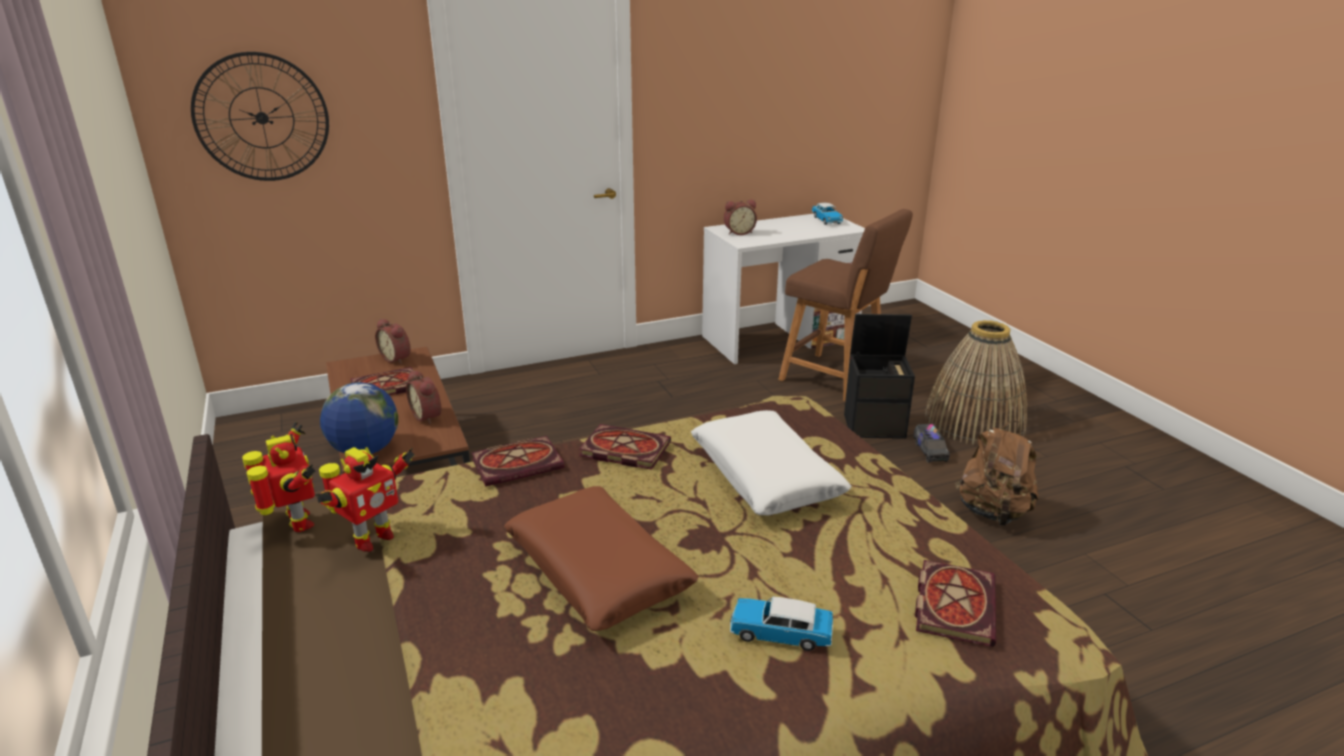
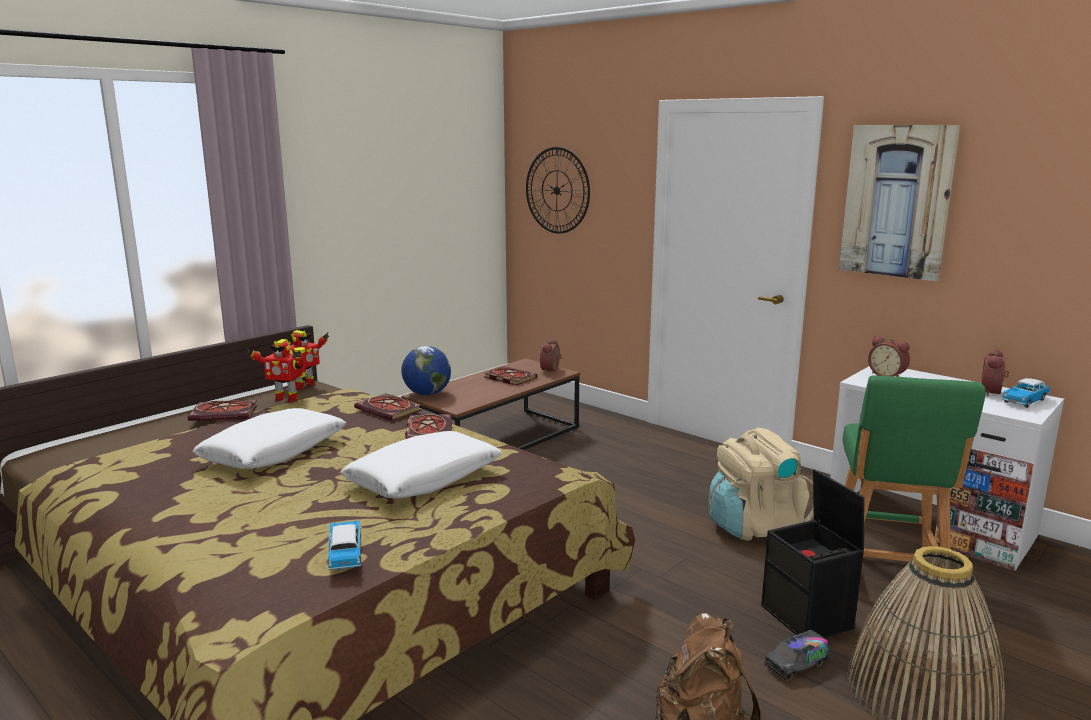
camera: 65 degrees right, 10 degrees down
(428, 416) = (483, 396): alarm clock -> alarm clock (992, 392)
(598, 570) = (274, 452): brown pillow -> white pillow
(705, 77) = (897, 201): none -> picture
(732, 398) = (755, 526): none -> beige backpack
(780, 633) = (218, 512): toy car -> toy car (345, 554)
(836, 378) = (886, 574): brown stool -> green stool
(953, 603) = (269, 571): book -> book (226, 413)

